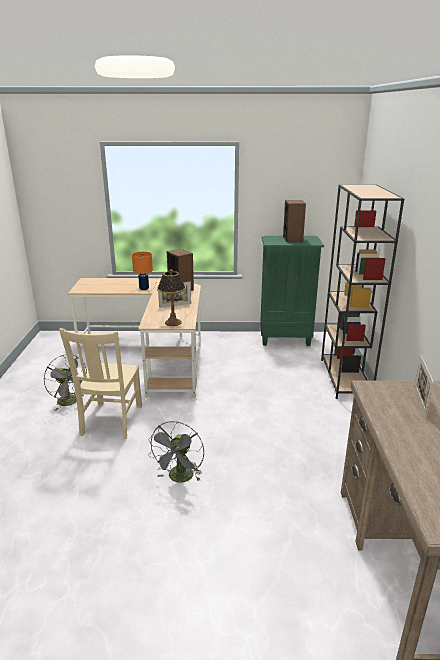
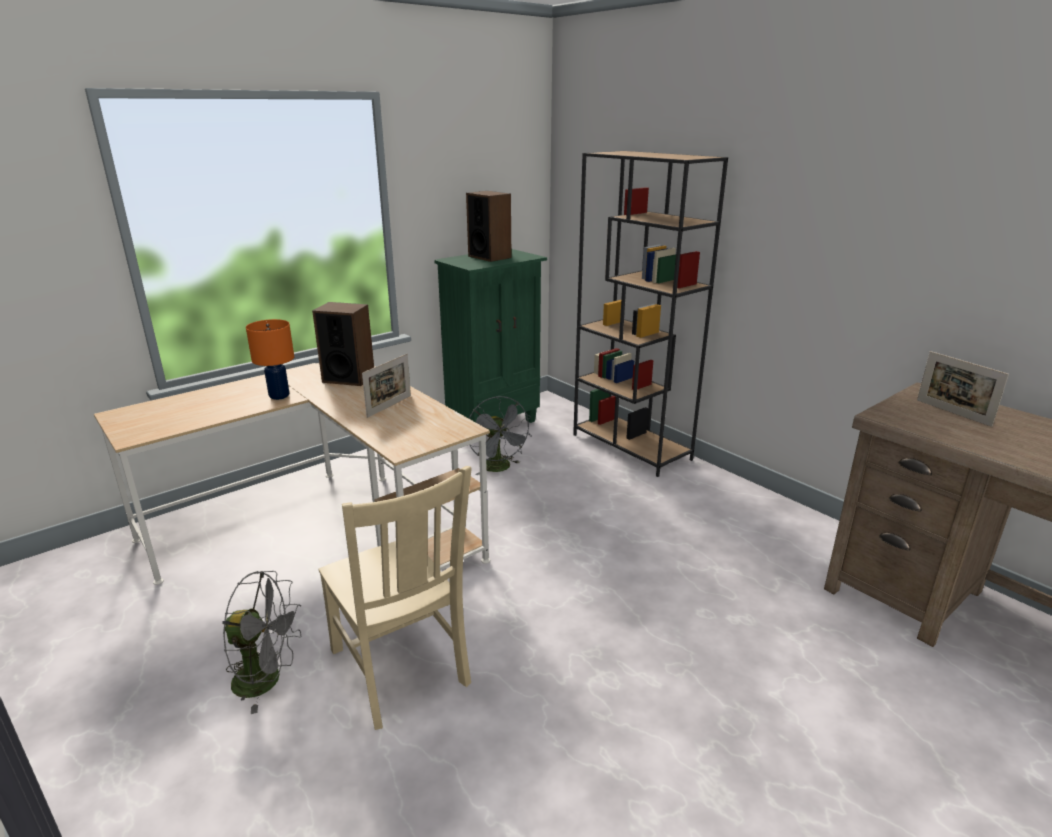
camera: 40 degrees left, 0 degrees up
(173, 322) = (438, 433): table lamp -> none
(180, 478) = (640, 694): grey fan -> grey fan (499, 468)

